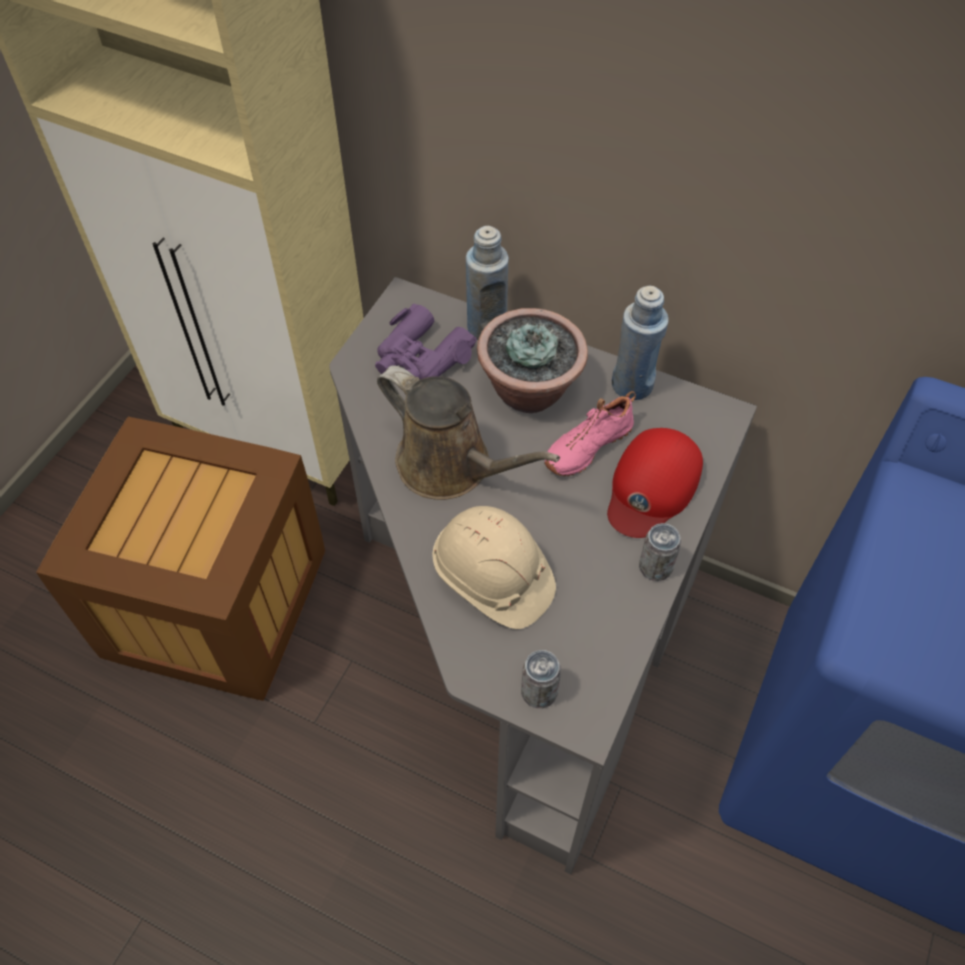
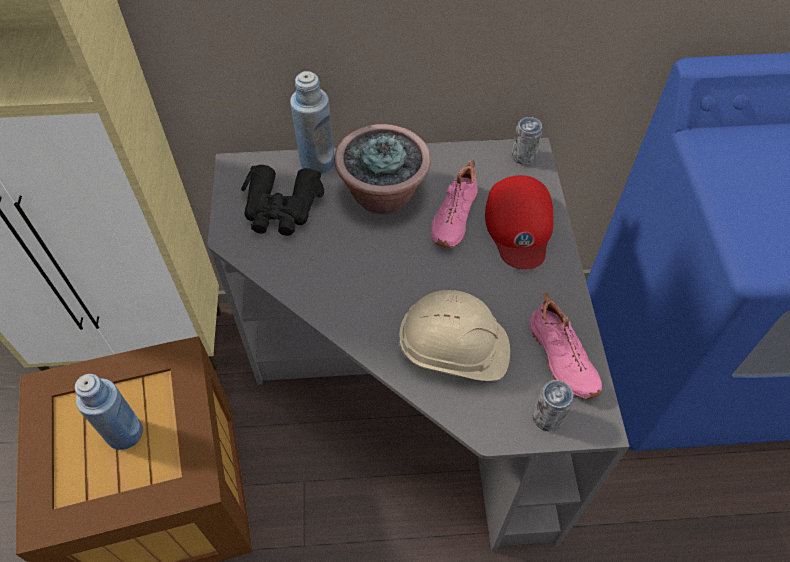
camera: 30 degrees left, 0 degrees up
(421, 358) = (281, 208): purple binoculars -> black binoculars
(451, 466) = (363, 279): brown watering can -> none
(595, 642) = (560, 358): none -> pink shoe
(632, 385) = (454, 159): blue bottle -> blue bottle (125, 433)
(655, 567) = (562, 282): can -> can (523, 156)

